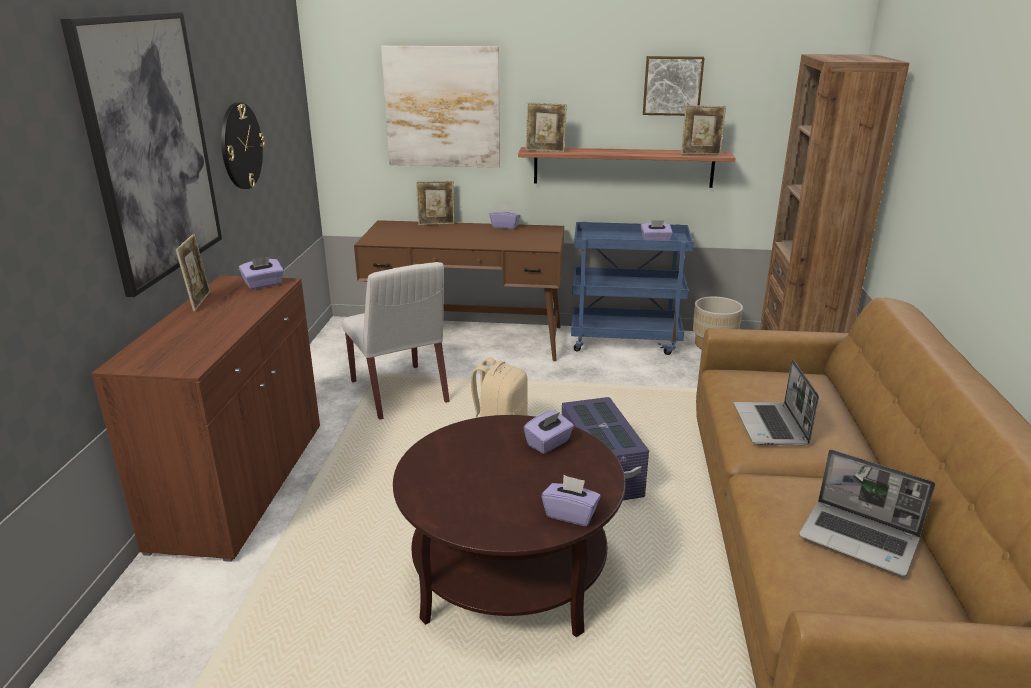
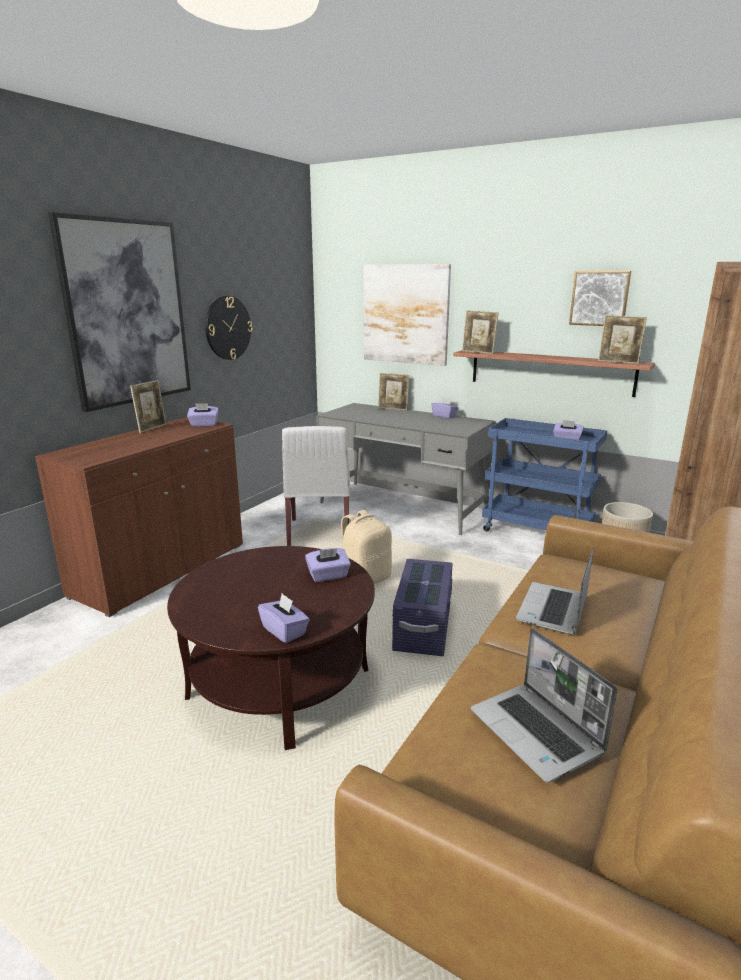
camera: 25 degrees right, 5 degrees down
(466, 339) = (402, 506): brown desk -> grey desk

